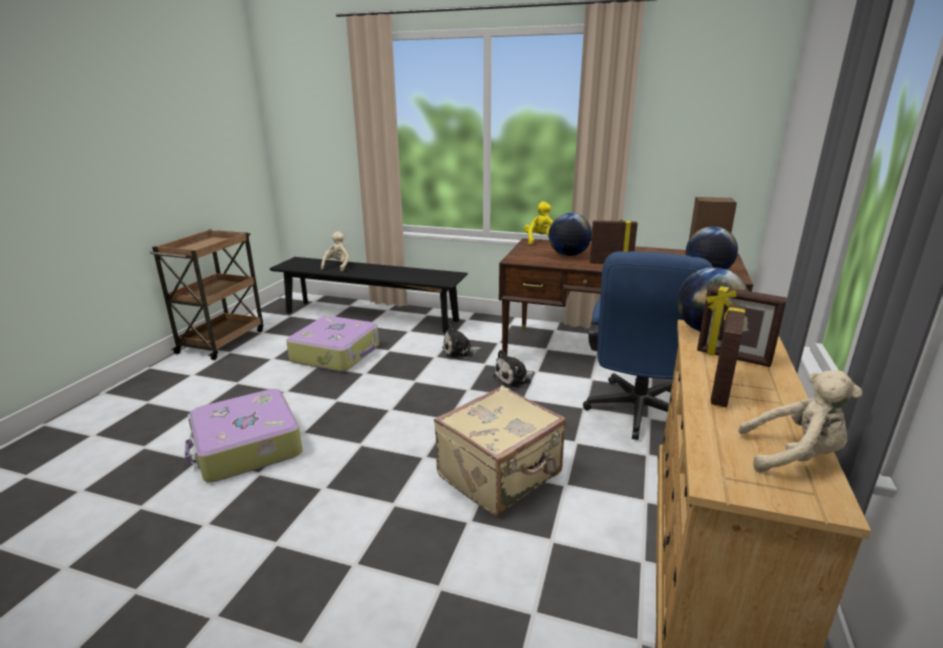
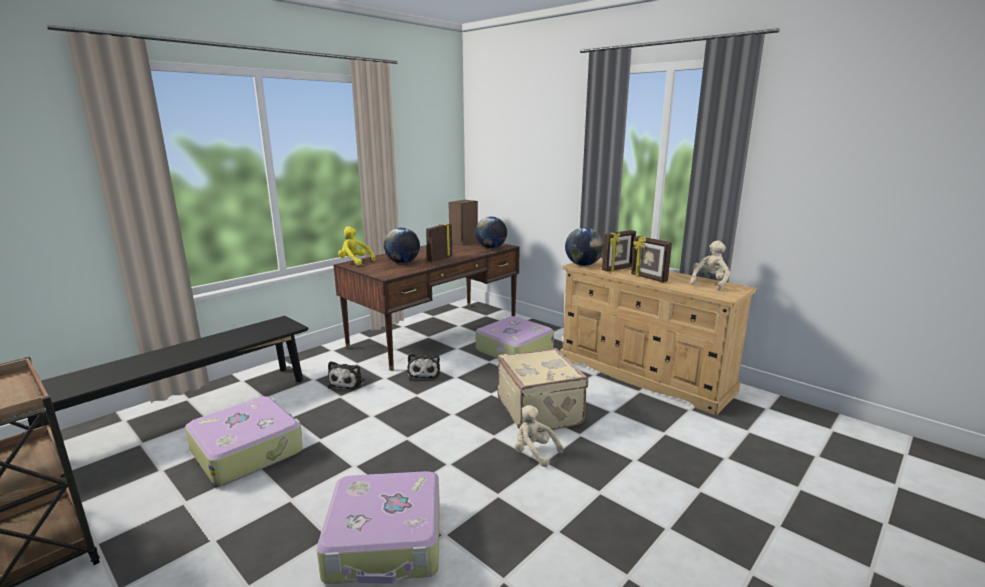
camera: 65 degrees left, 5 degrees down
(337, 266) = (121, 368): beige plush toy -> beige plush toy (534, 453)
(637, 415) = (513, 349): blue office chair -> suitcase

